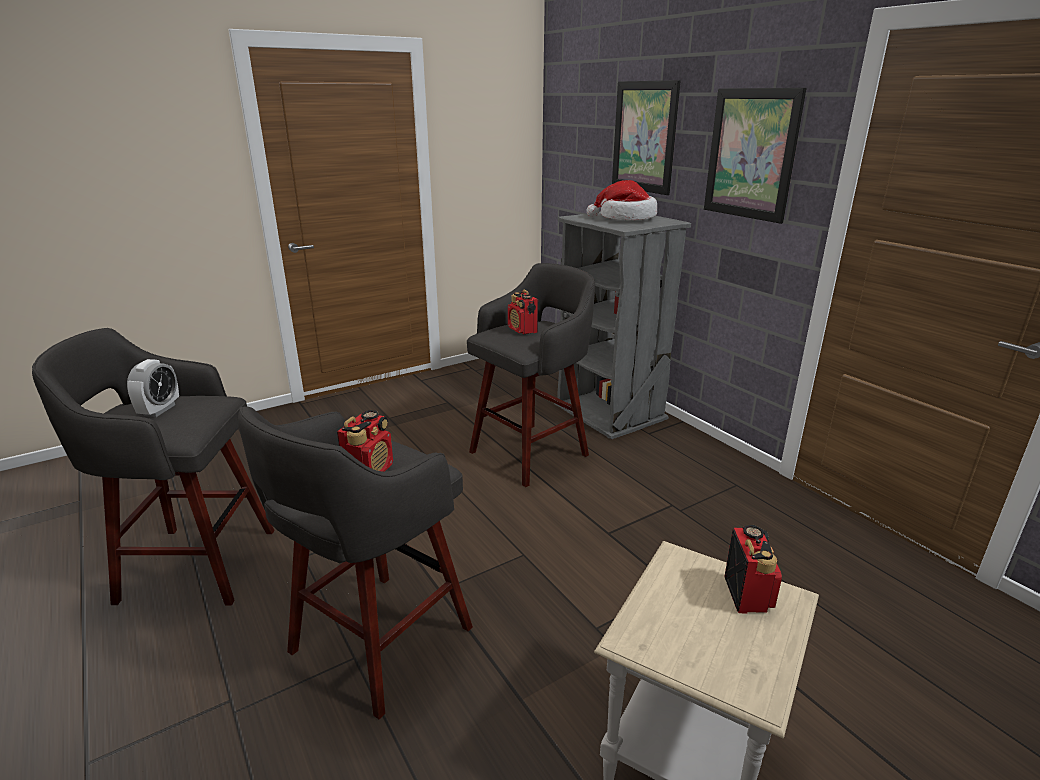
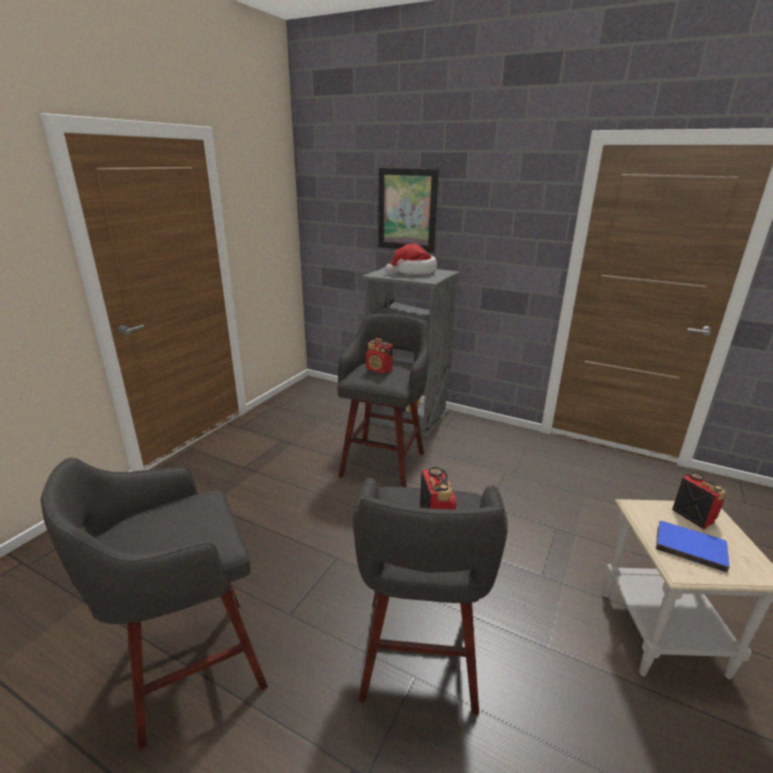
camera: 30 degrees left, 0 degrees up
(159, 410) = (162, 528): alarm clock -> none
(687, 622) = (690, 546): none -> blue book
(751, 154) = (504, 222): picture -> none

